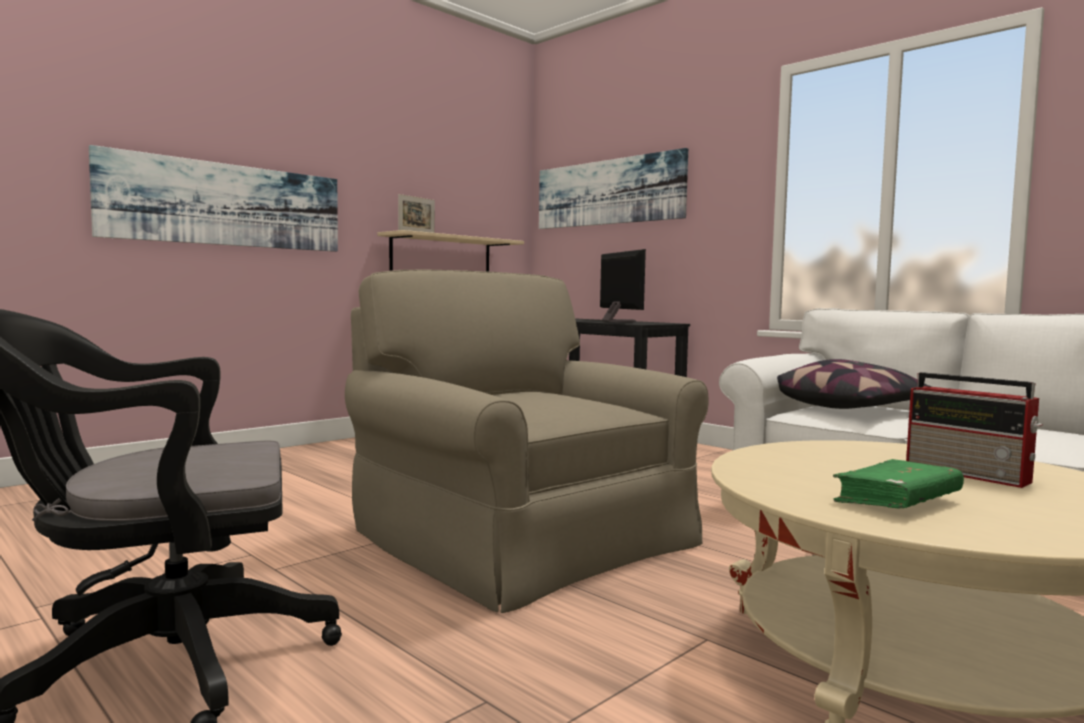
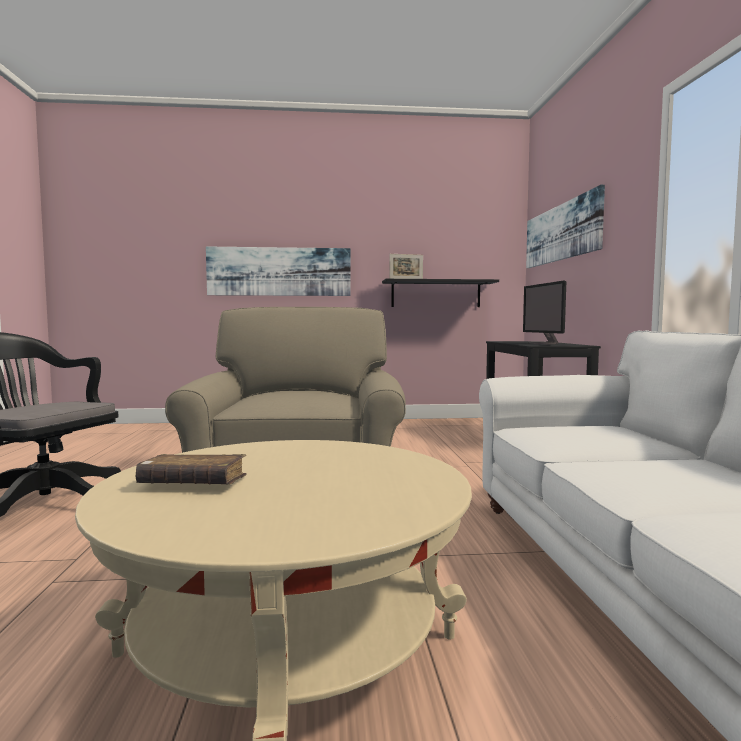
camera: 40 degrees right, 0 degrees up
(441, 255) = (436, 294): beige shelf -> black shelf
(618, 321) = (543, 343): monitor -> monitor turned 150 degrees clockwise
(851, 409) = (581, 431): pillow -> none
(897, 501) = (193, 483): green book -> brown book
(970, 474) = (343, 484): radio -> none

